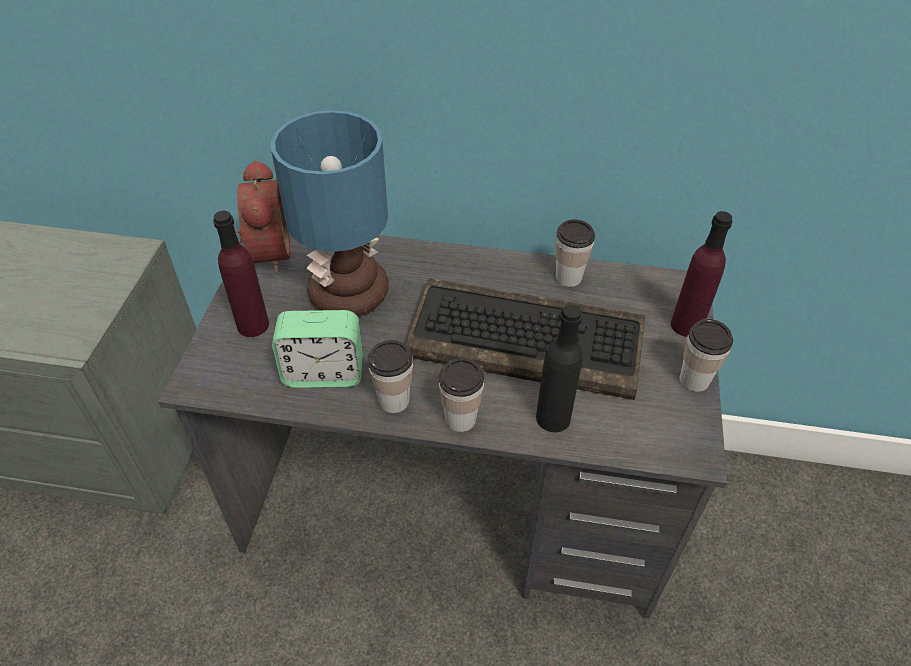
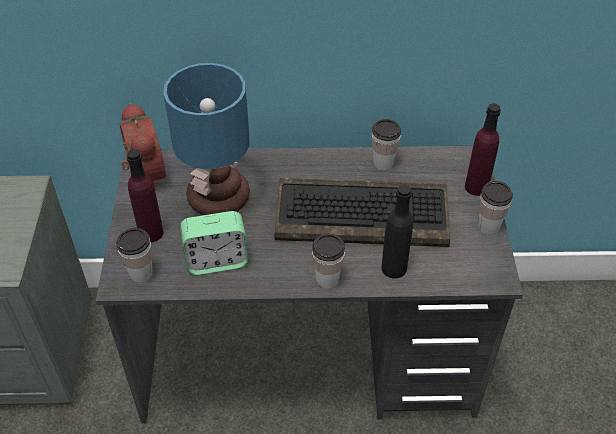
camera: 10 degrees left, 0 degrees up
(393, 400) = (275, 273): cup -> cup (141, 273)

